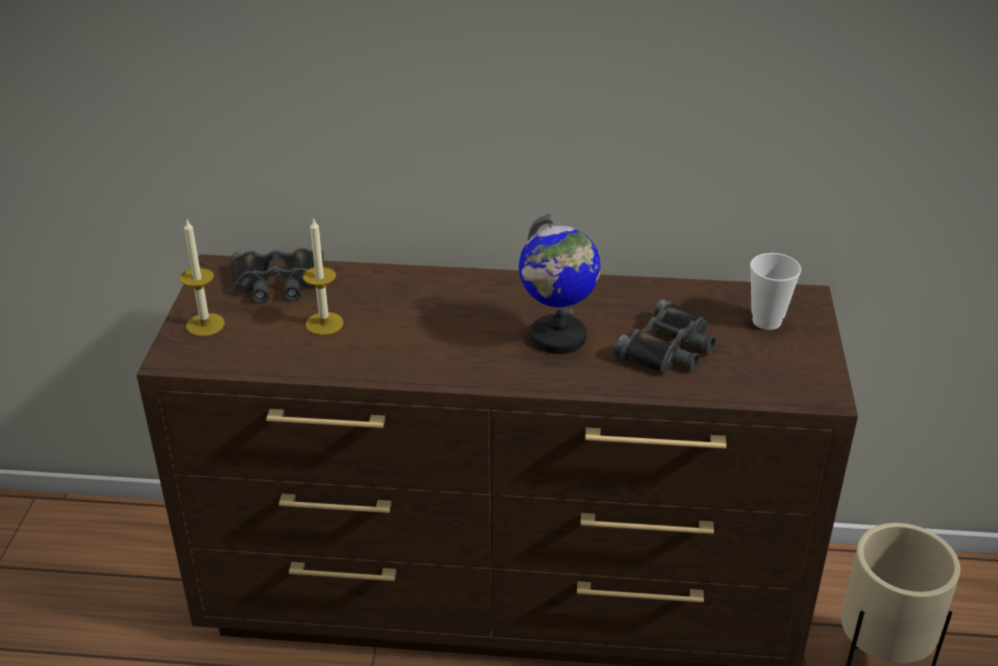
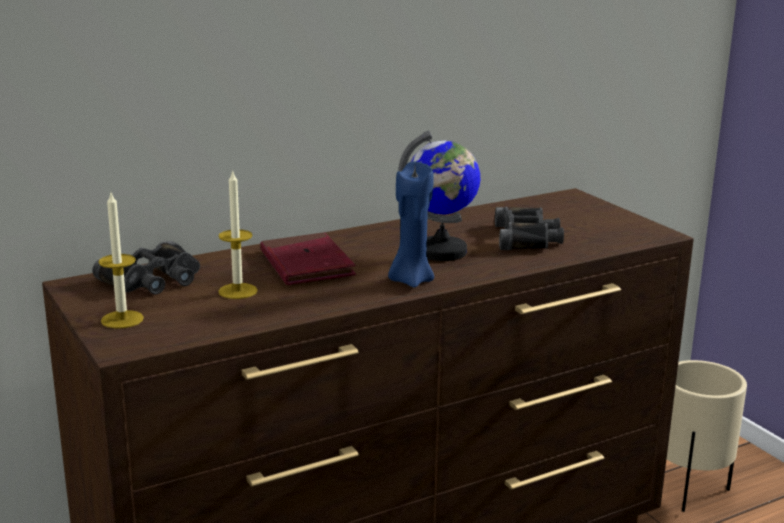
camera: 35 degrees left, 15 degrees down
(417, 310) = (306, 265): none -> red book
(481, 367) = (410, 280): none -> blue candle
(766, 321) = (567, 211): cup -> none

